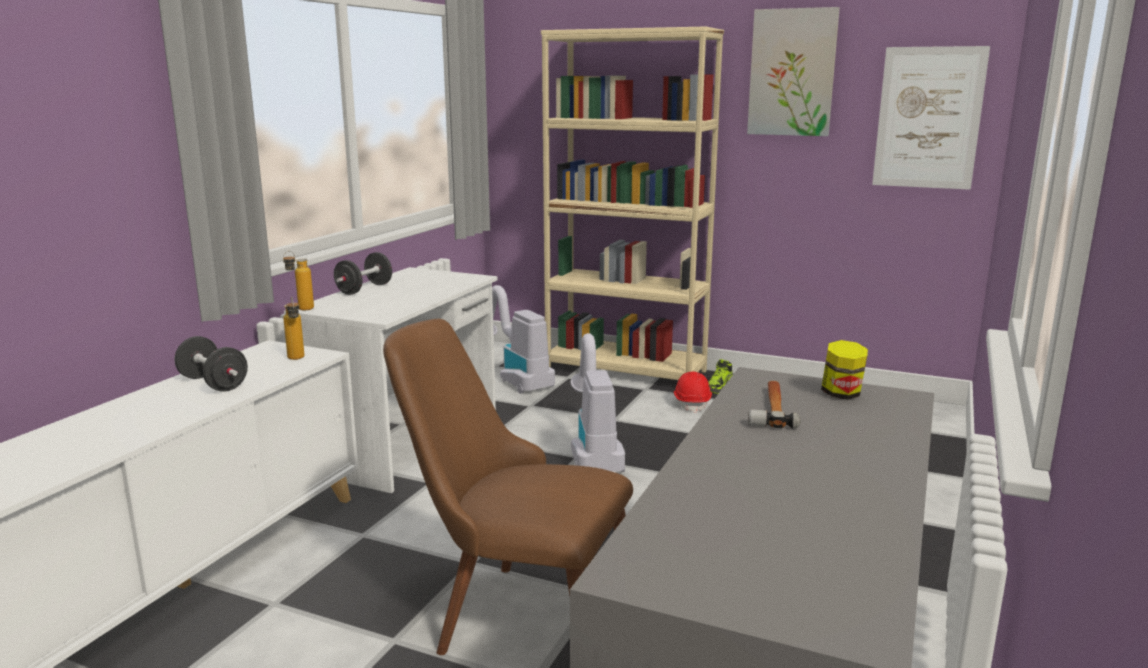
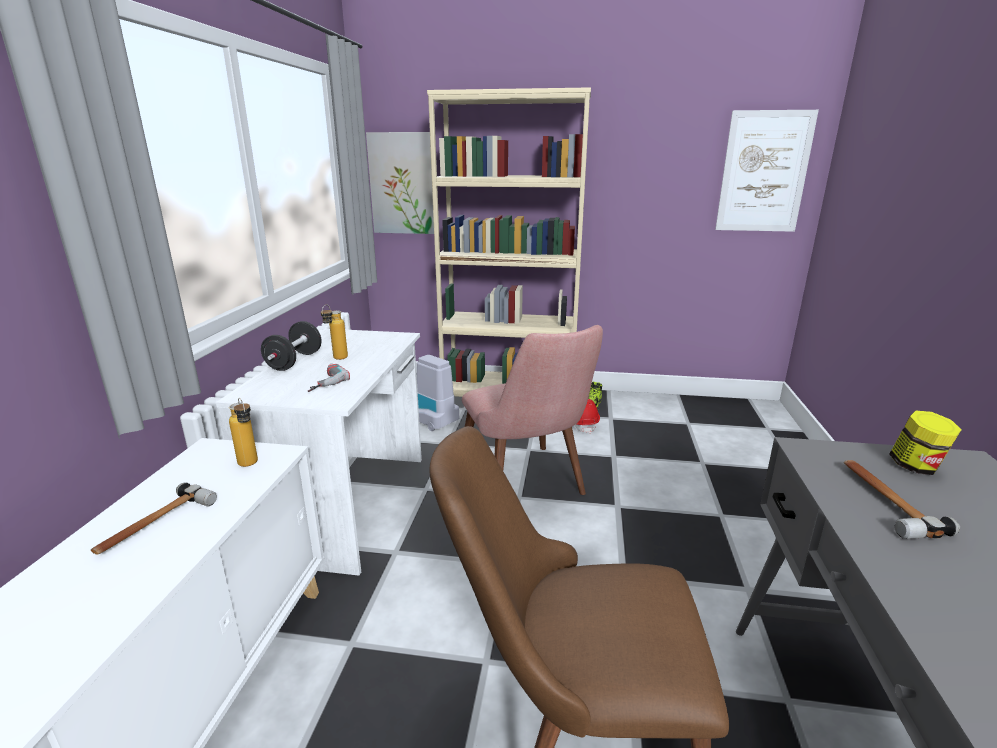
camera: 15 degrees left, 5 degrees up
(213, 383) = (155, 525): black dumbbell -> hammer
(300, 310) = (236, 399): bottle -> bottle (336, 359)
(378, 304) = (322, 381): none -> power drill
(592, 450) = (528, 487): vacuum cleaner -> pink chair
(792, 73) = (650, 133): picture -> picture (402, 184)

